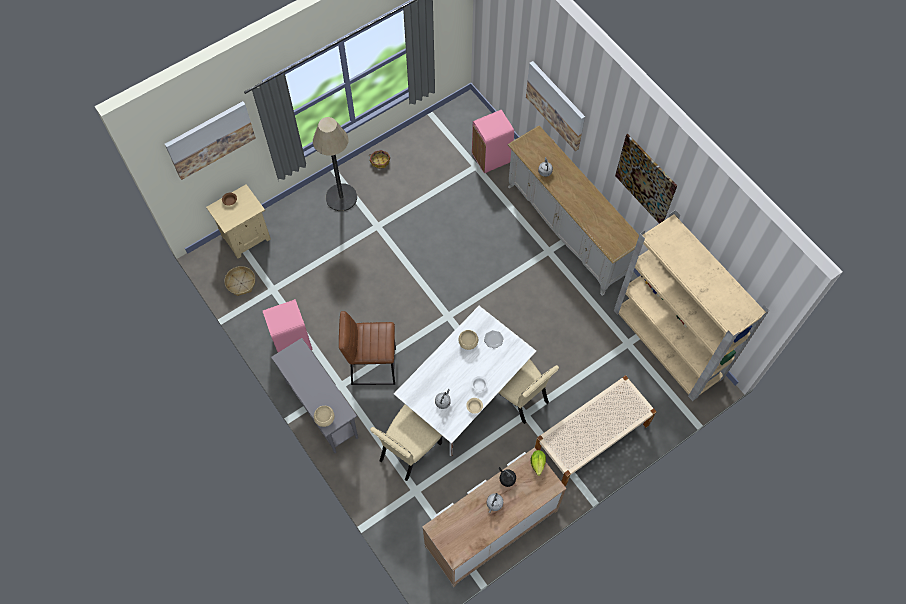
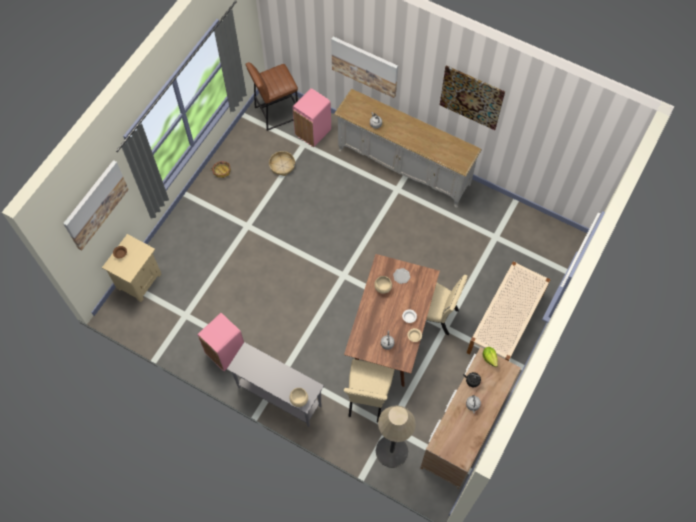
camera: 25 degrees left, 0 degrees up
(241, 283) = (155, 321): basket -> basket (282, 166)
(341, 197) = (204, 214): floor lamp -> floor lamp (391, 451)
(372, 366) = (303, 342): brown stool -> brown stool (276, 113)
(465, 397) = (390, 334): white dining table -> brown dining table
(667, 344) = (525, 224): beige bookcase -> none

